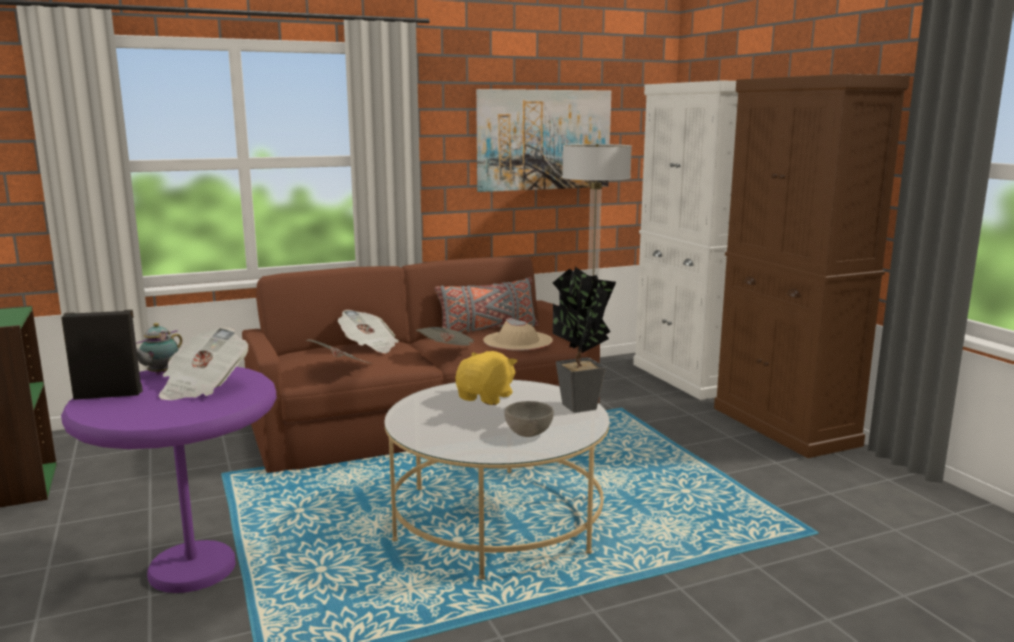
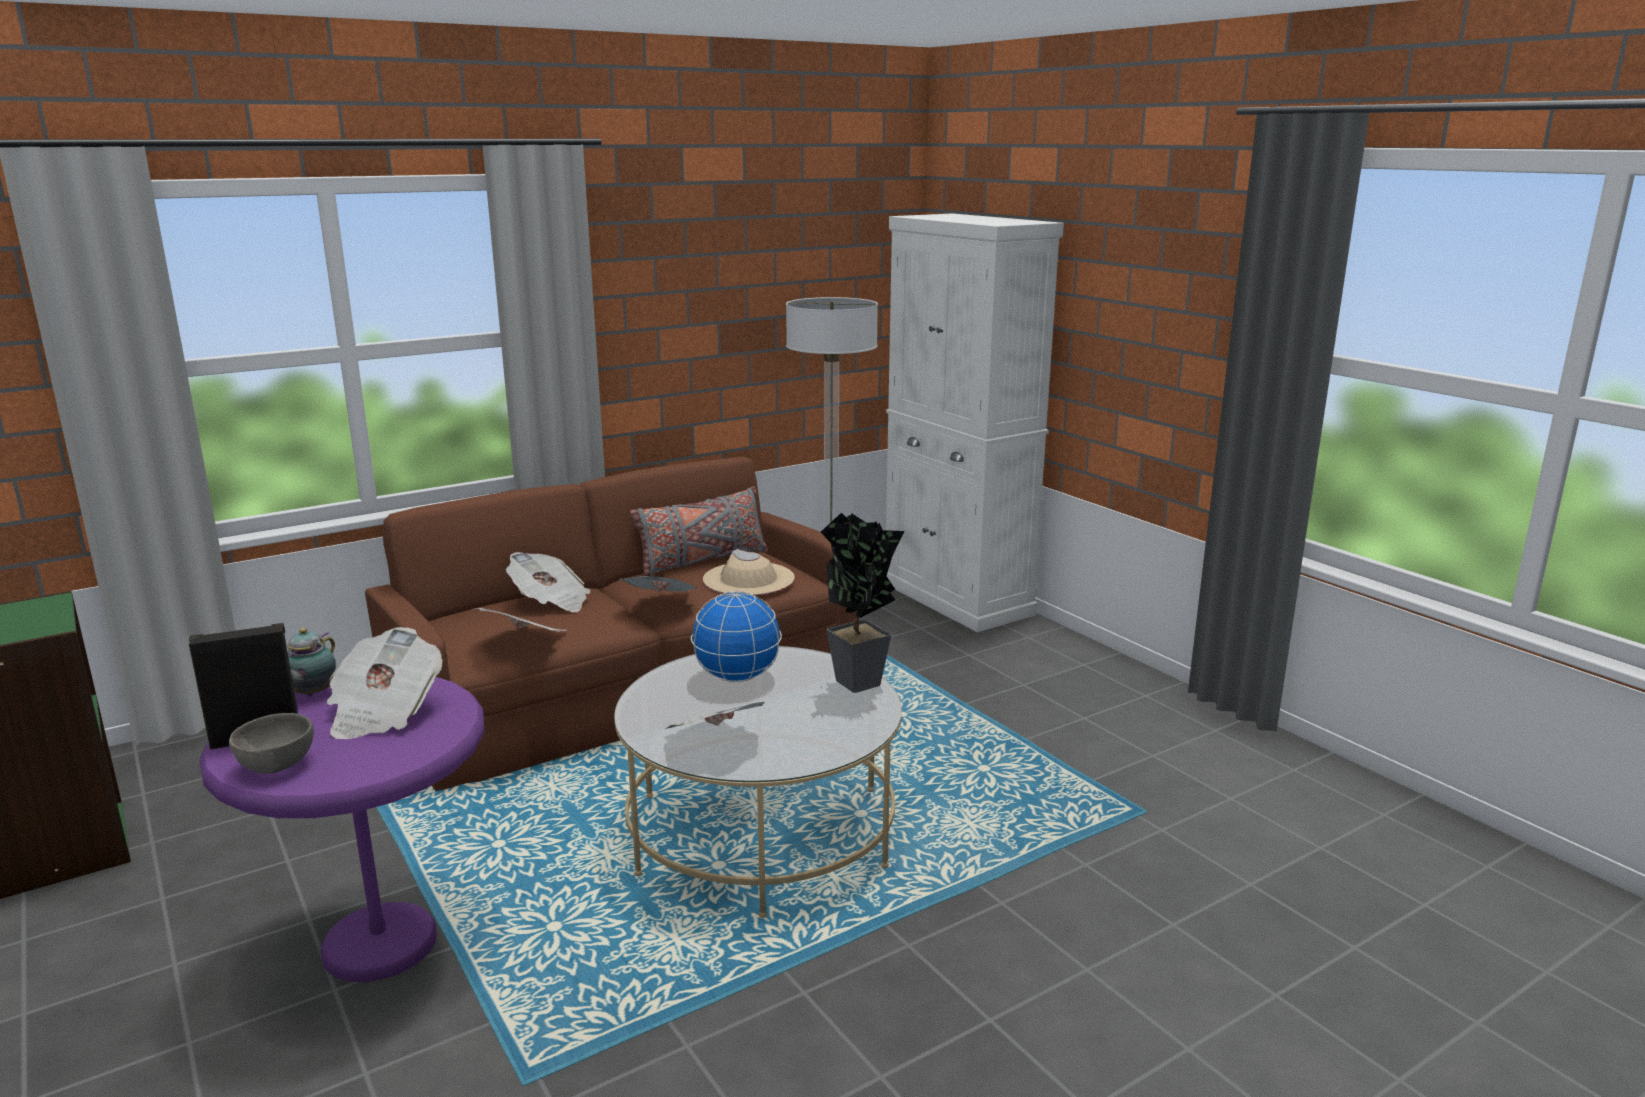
camera: 10 degrees left, 5 degrees up
(455, 435) = (715, 740): none -> newspaper
(486, 397) = (737, 677): yellow plush toy -> globe
(527, 433) = (805, 730): grey bowl -> grey bowl (275, 766)
(544, 140) = (757, 293): picture -> none
(784, 426) = (1085, 664): brown cabinet -> none

